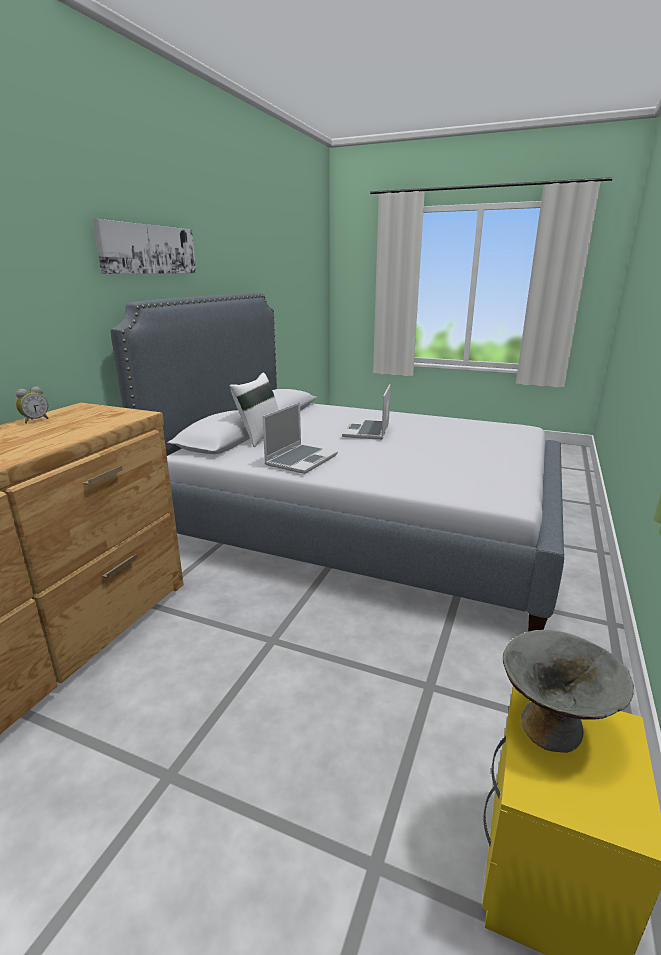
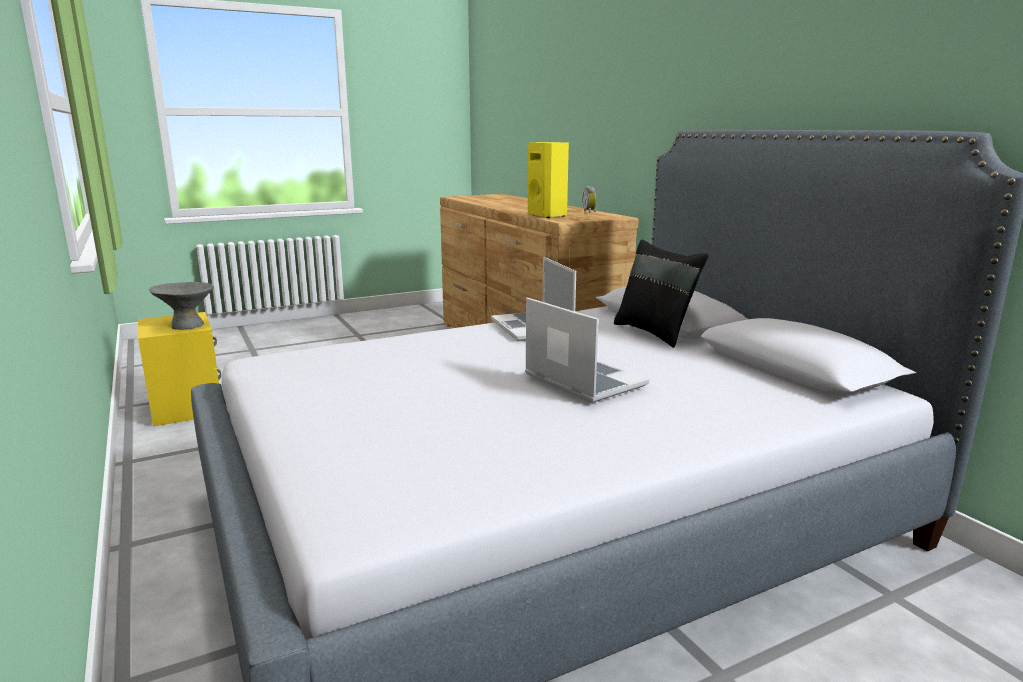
camera: 130 degrees right, 5 degrees down
(95, 425) = (549, 215): none -> yellow speaker
(148, 249) = (750, 67): picture -> none
(259, 436) = (655, 333): white pillow -> black pillow

